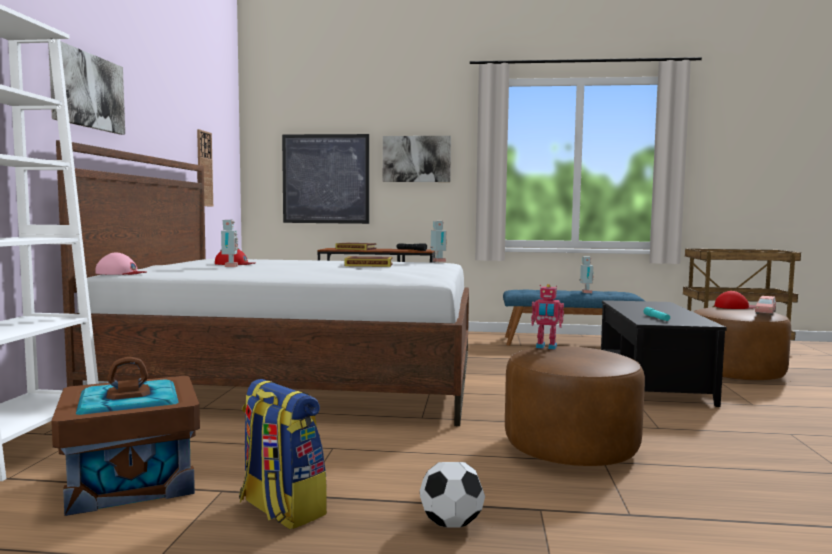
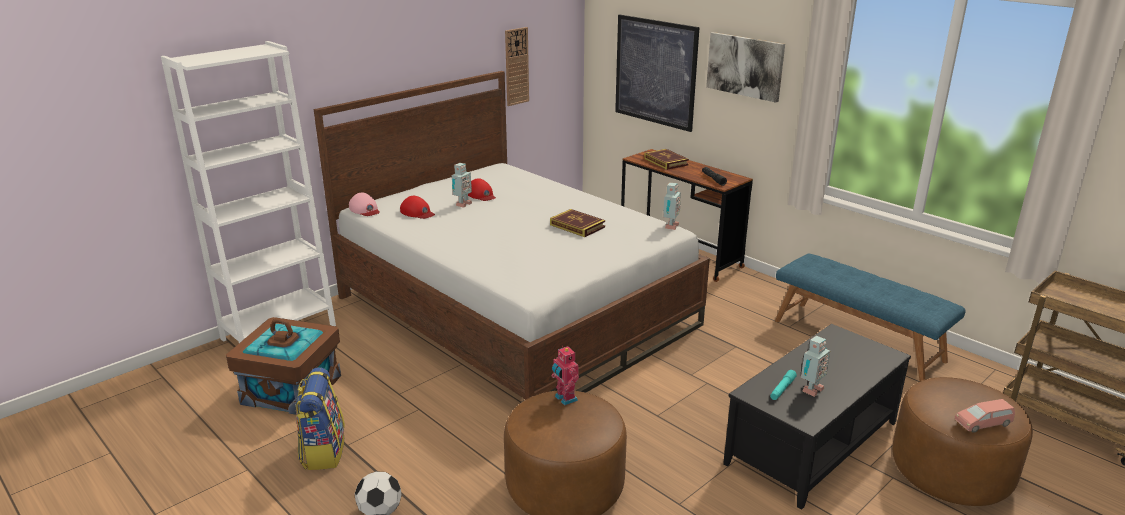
camera: 40 degrees right, 20 degrees up
(87, 91) = (351, 51): picture -> none
(585, 293) = (878, 291): toy robot -> toy robot (810, 390)
(734, 307) = (980, 395): red cap -> red cap (417, 212)

